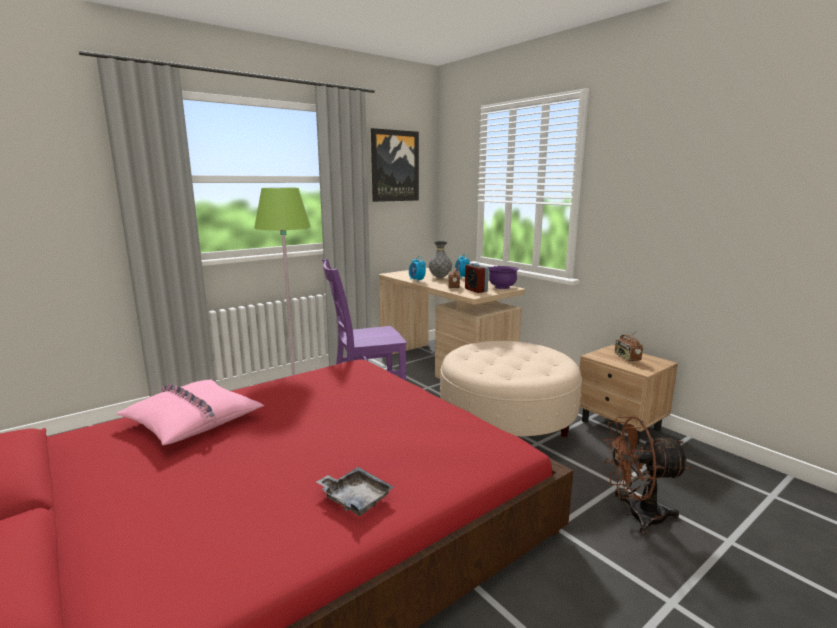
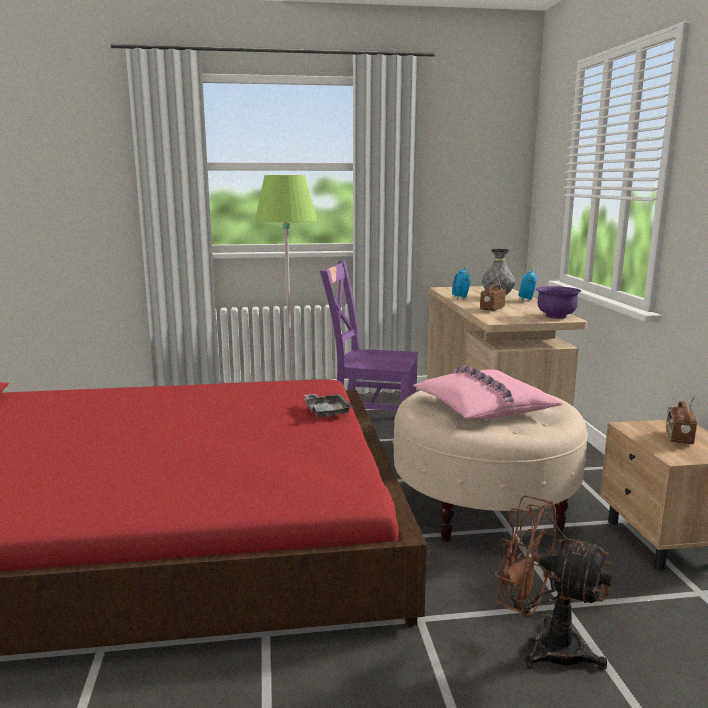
camera: 30 degrees right, 0 degrees up
(192, 421) = (114, 402): pink pillow -> pink pillow (482, 407)
(355, 498) = (145, 492): grey tray -> grey tray (326, 411)
(394, 166) = (466, 149): picture -> none
(476, 290) = (512, 316): alarm clock -> none

